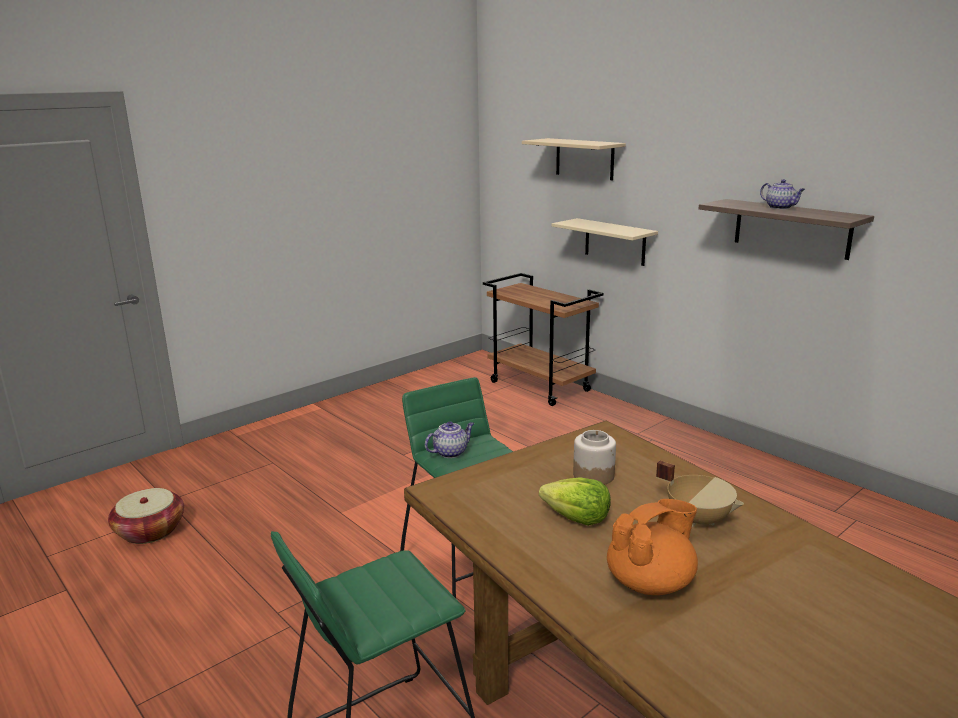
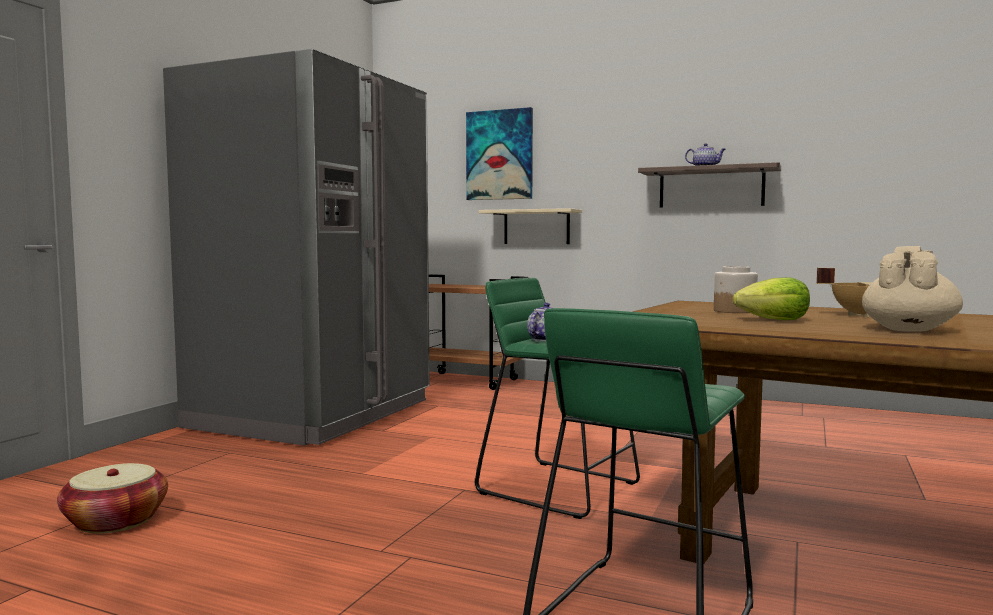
camera: 25 degrees left, 15 degrees down
(369, 420) = (313, 414): none -> grey fridge
(584, 159) = (499, 155): beige shelf -> picture
(651, 582) = (909, 330): orange teapot -> beige teapot

